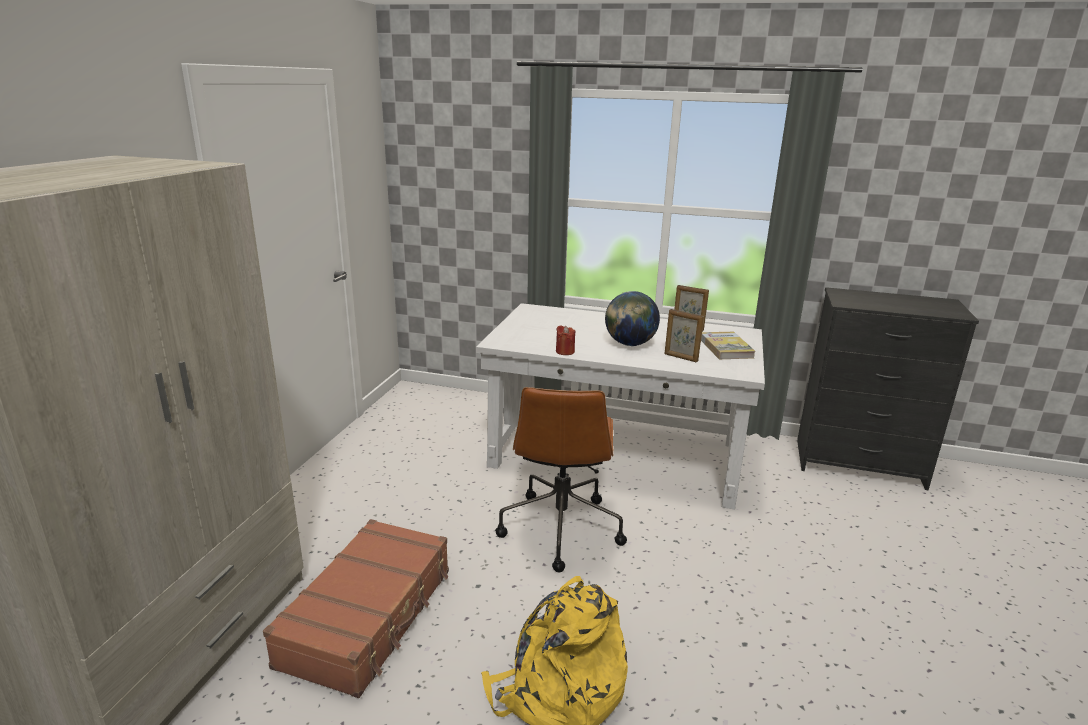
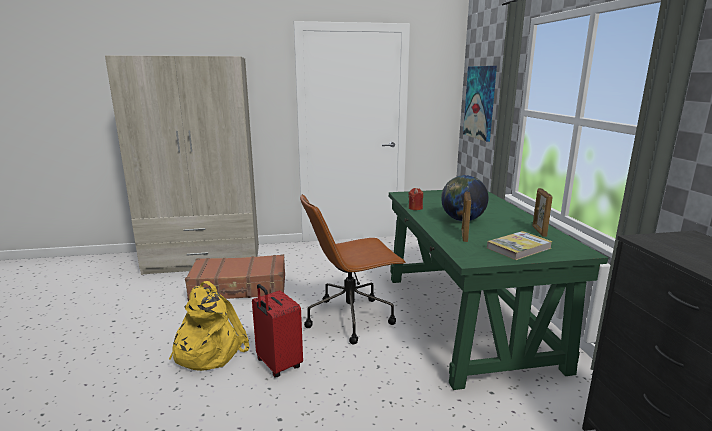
camera: 65 degrees right, 5 degrees down
(451, 190) = (480, 102): none -> picture
(617, 454) = (466, 318): white desk -> green desk
(634, 621) = (278, 365): none -> red suitcase

